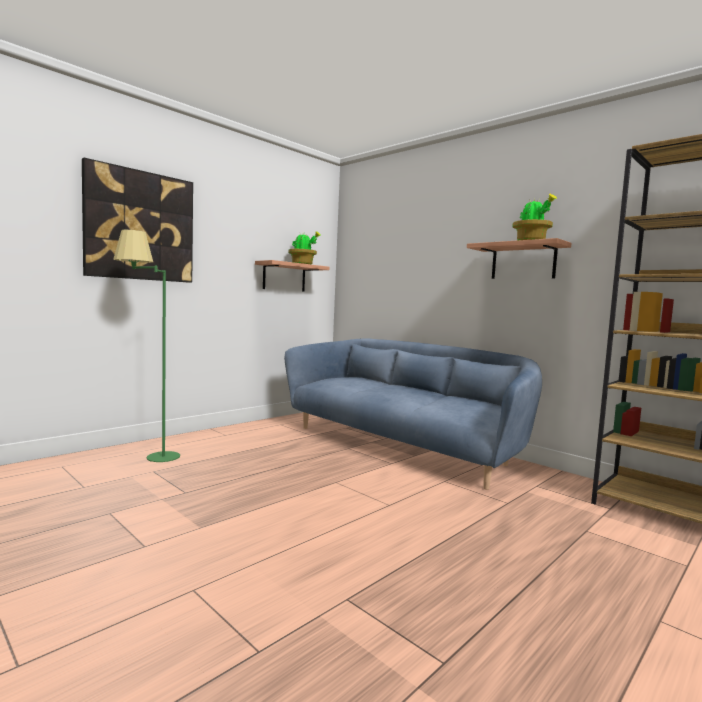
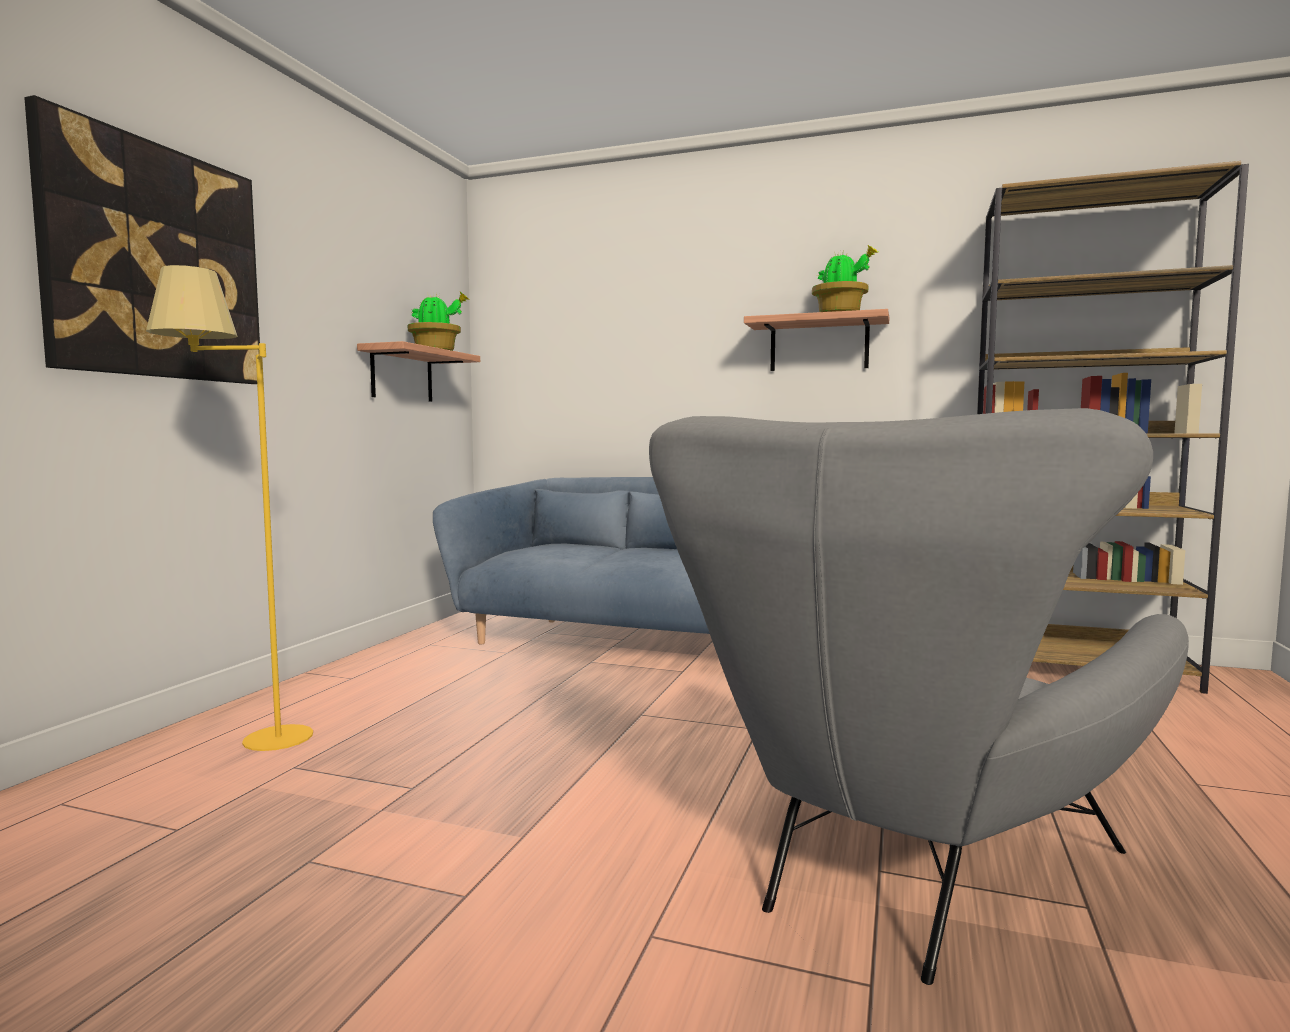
camera: 25 degrees left, 0 degrees up
(147, 458) = (247, 746): green floor lamp -> yellow floor lamp
(355, 605) = (899, 874): none -> grey armchair

